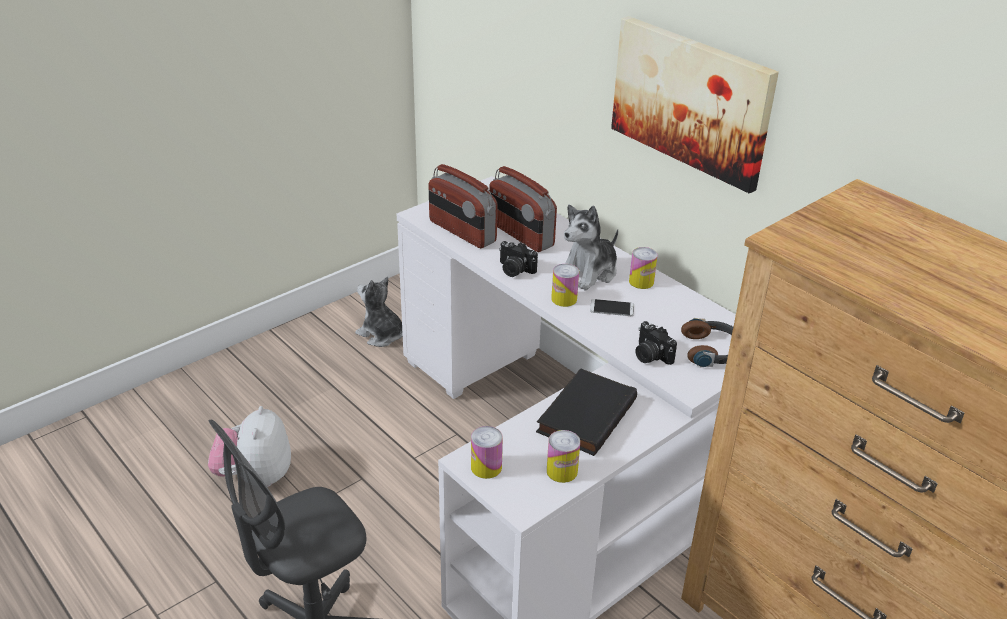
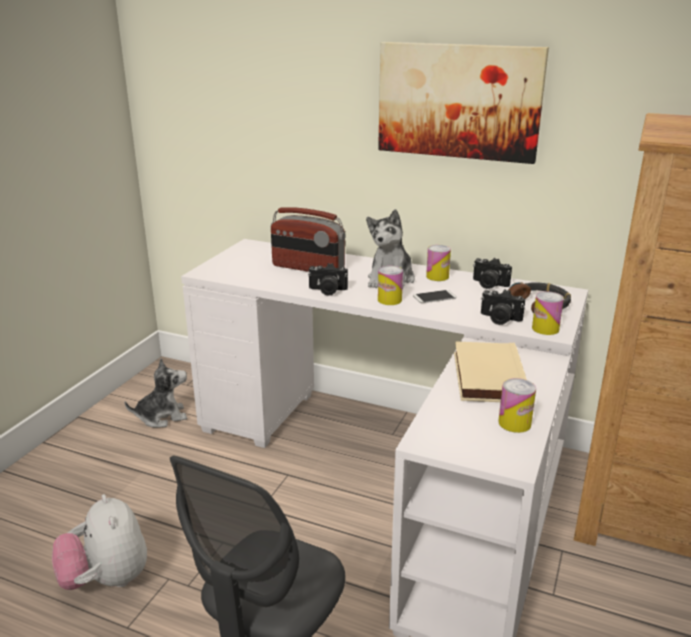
camera: 25 degrees left, 10 degrees down
(381, 335) = (162, 417): plush toy -> plush toy turned 150 degrees clockwise
(461, 232) = (254, 276): radio -> none
(486, 467) = (446, 441): can -> can (545, 329)
(585, 415) = (486, 377): black book -> beige book
(685, 307) = (488, 284): none -> camera

